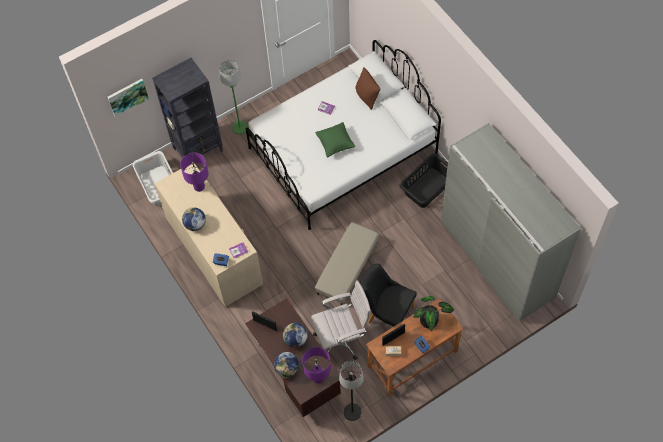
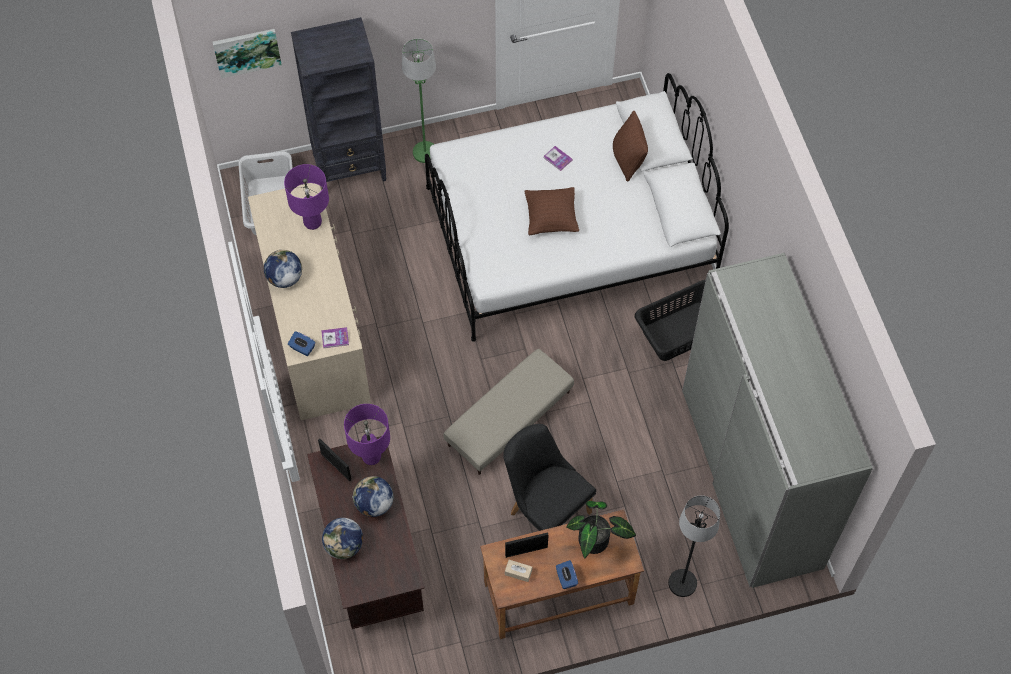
camera: 15 degrees right, 0 degrees up
(318, 378) = (386, 575): purple table lamp -> purple table lamp (371, 457)
(335, 144) = (551, 219): green pillow -> brown pillow
(342, 339) = (460, 527): white office chair -> none
(352, 412) = (434, 646): black floor lamp -> black floor lamp (682, 583)

